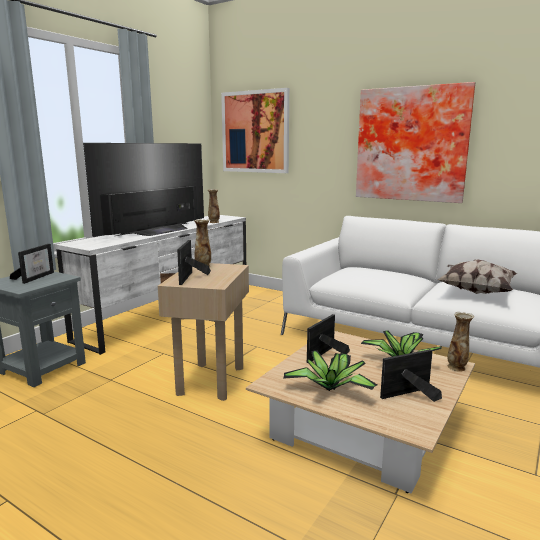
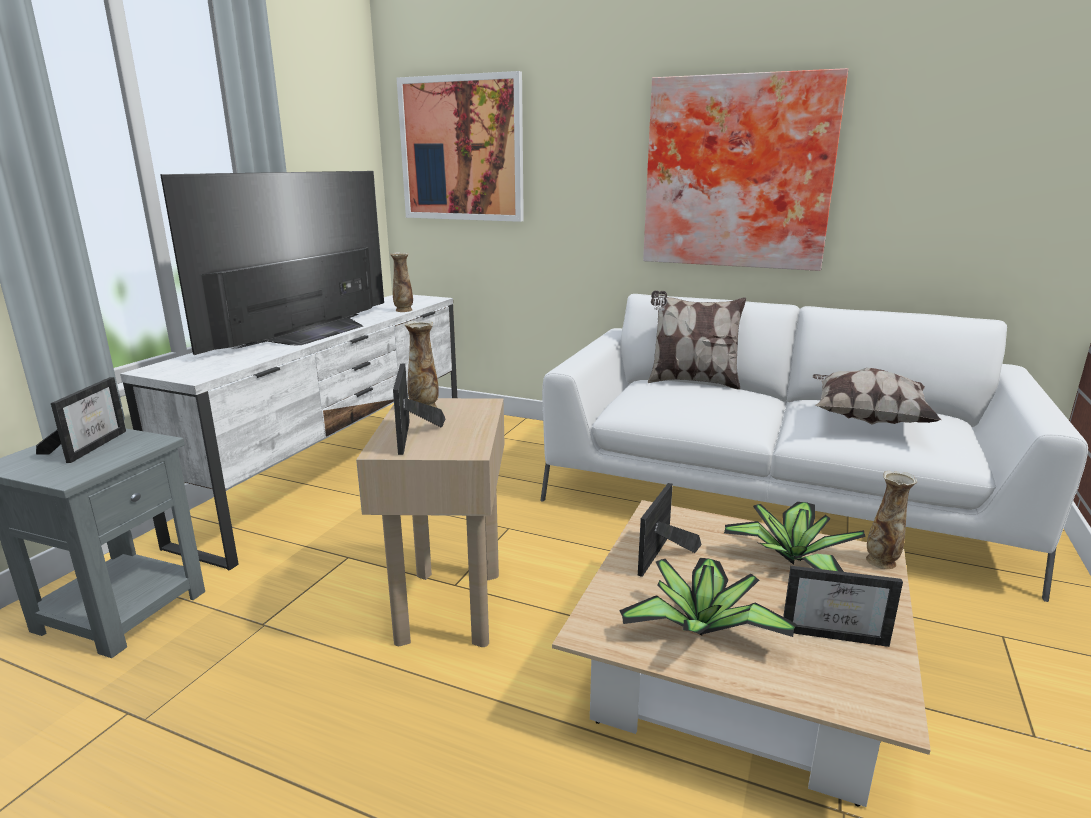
camera: 10 degrees left, 5 degrees up
(377, 268) = (692, 382): none -> pillow
(407, 396) = (834, 631): picture frame -> picture frame turned 135 degrees counterclockwise

